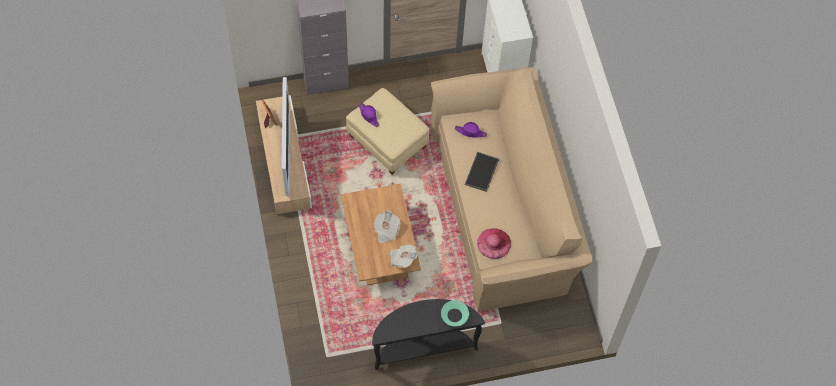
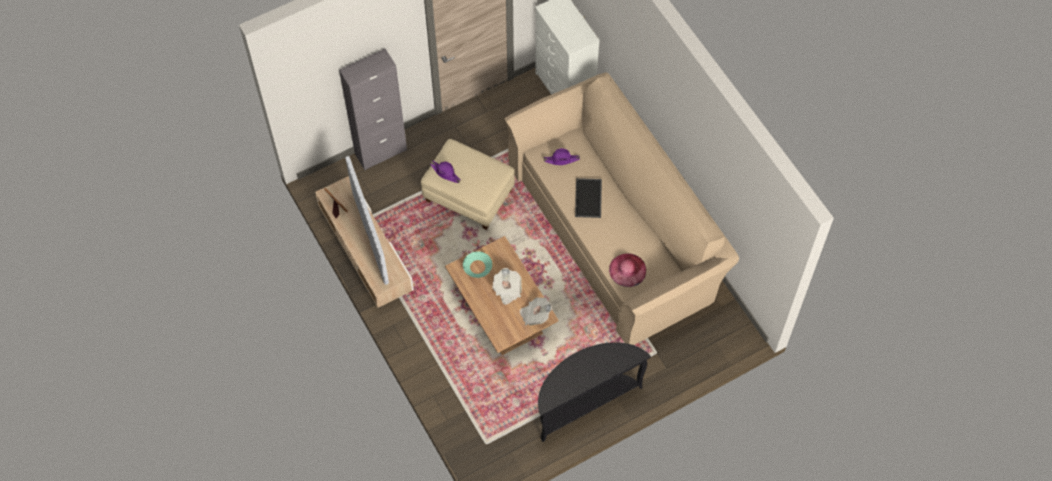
camera: 15 degrees left, 0 degrees up
(454, 315) = (616, 357): turquoise bowl -> turquoise bowl (477, 266)

